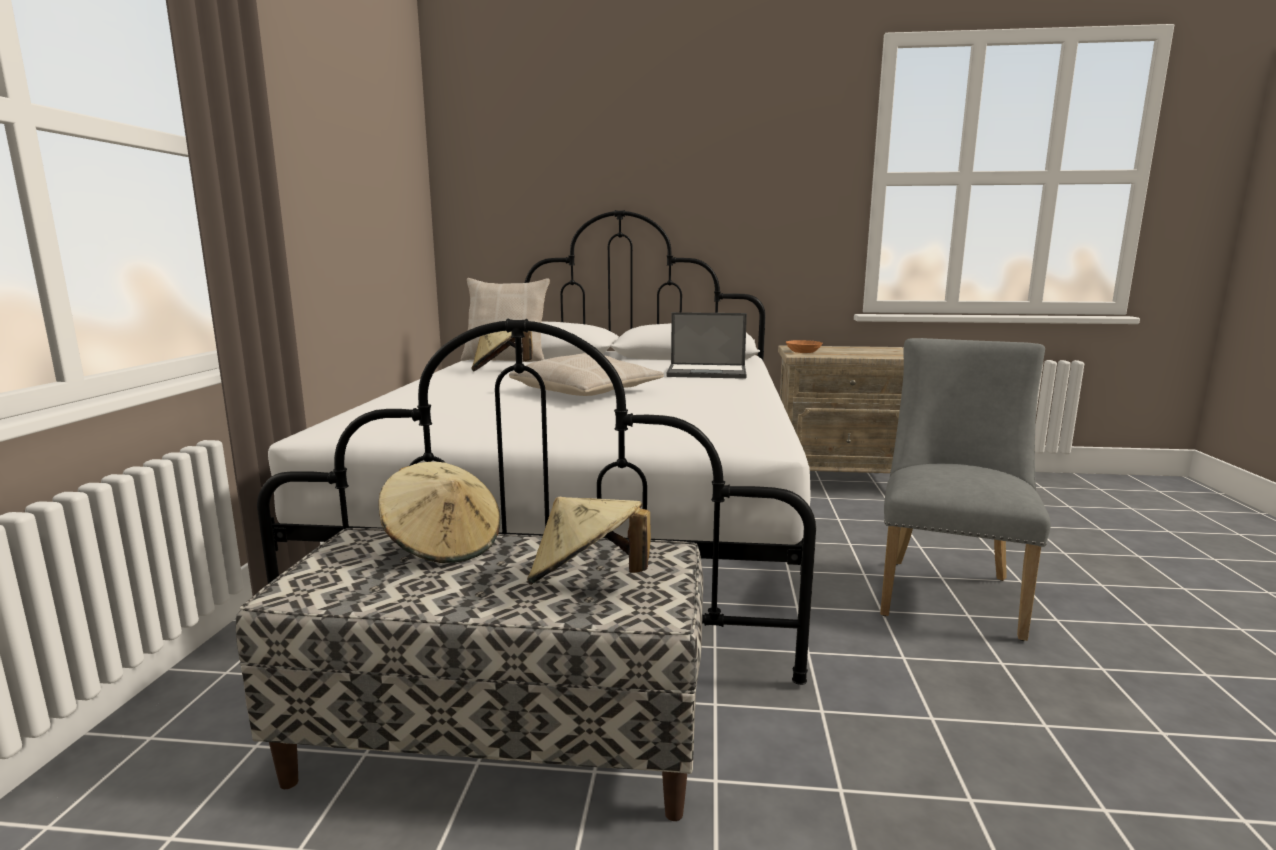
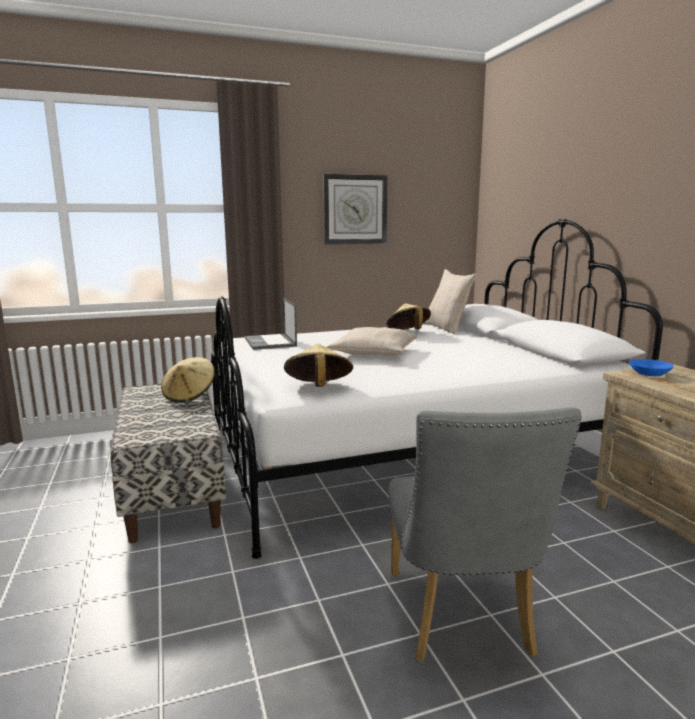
camera: 65 degrees right, 0 degrees up
(334, 177) = (354, 209): none -> wall clock
(587, 581) = (160, 423): beige hat -> beige hat (318, 388)
(708, 372) = (494, 364): laptop -> laptop (270, 342)
(802, 352) = (648, 373): orange bowl -> blue bowl
(949, 591) = (462, 620): grey chair -> grey chair turned 90 degrees clockwise

